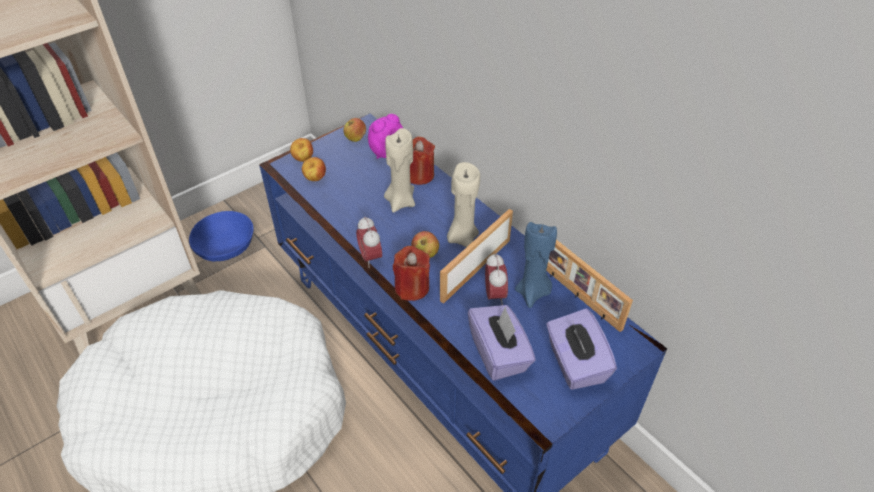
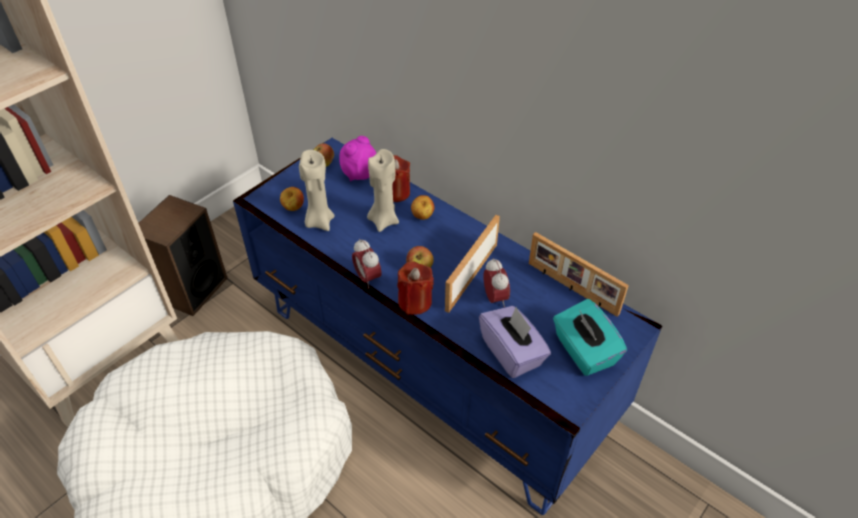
camera: 10 degrees left, 0 degrees up
(226, 248) = (193, 289): blue bowl -> speaker
(303, 159) = (276, 190): apple -> apple (422, 217)
(462, 237) = (451, 248): beige candle -> beige candle (319, 222)
(533, 292) = (530, 291): blue candle -> none
(575, 363) = (583, 351): purple tissue box -> turquoise tissue box

